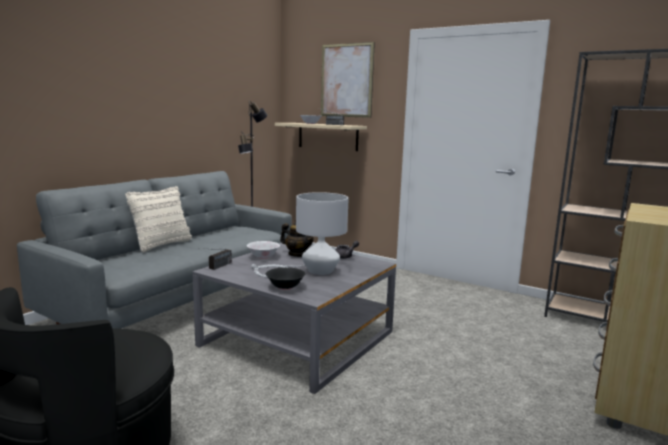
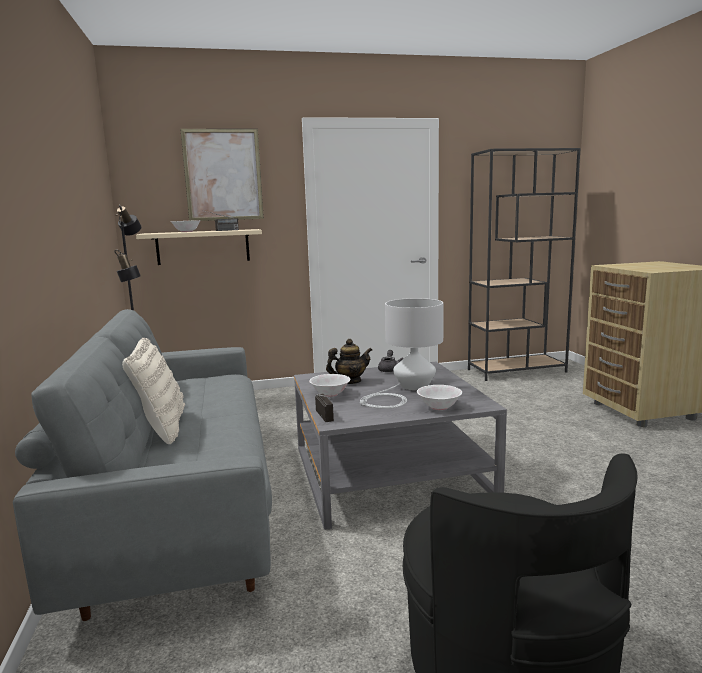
camera: 45 degrees left, 0 degrees up
(285, 287) = (439, 407): black bowl -> white bowl

